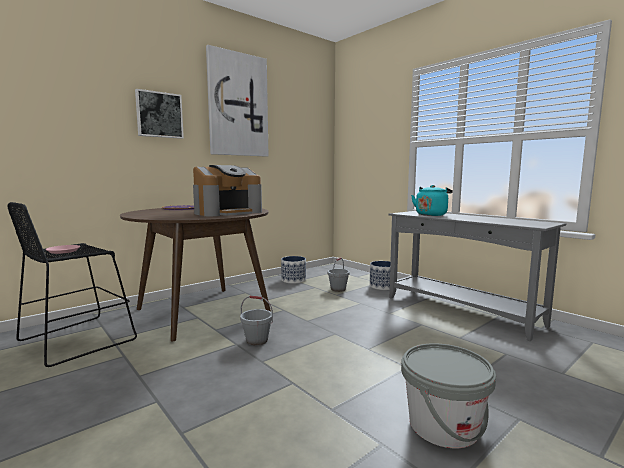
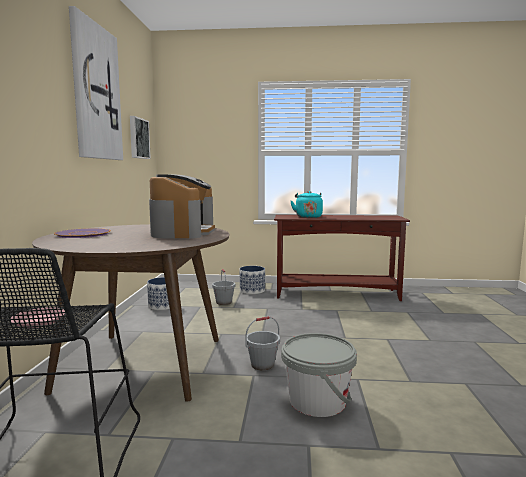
camera: 45 degrees left, 0 degrees up
(159, 115) = (32, 97): picture -> picture (138, 138)
(443, 425) = (462, 360): grey bucket -> grey bucket (317, 401)
(462, 310) = (337, 293): grey console table -> brown console table

